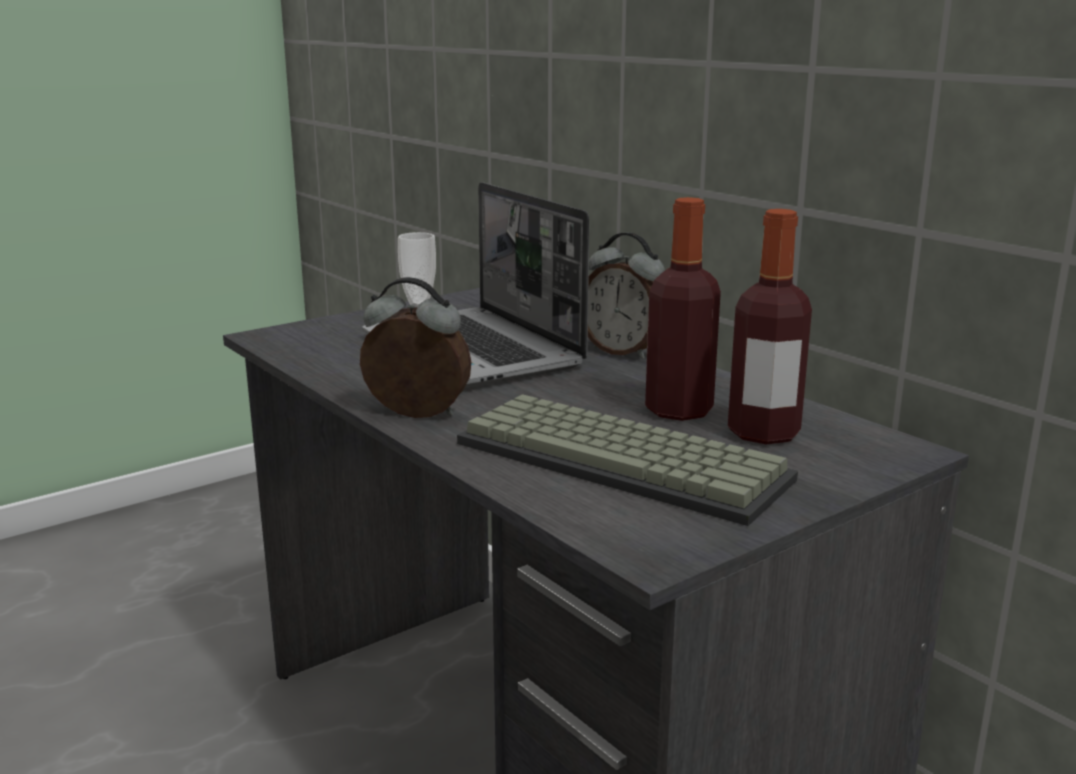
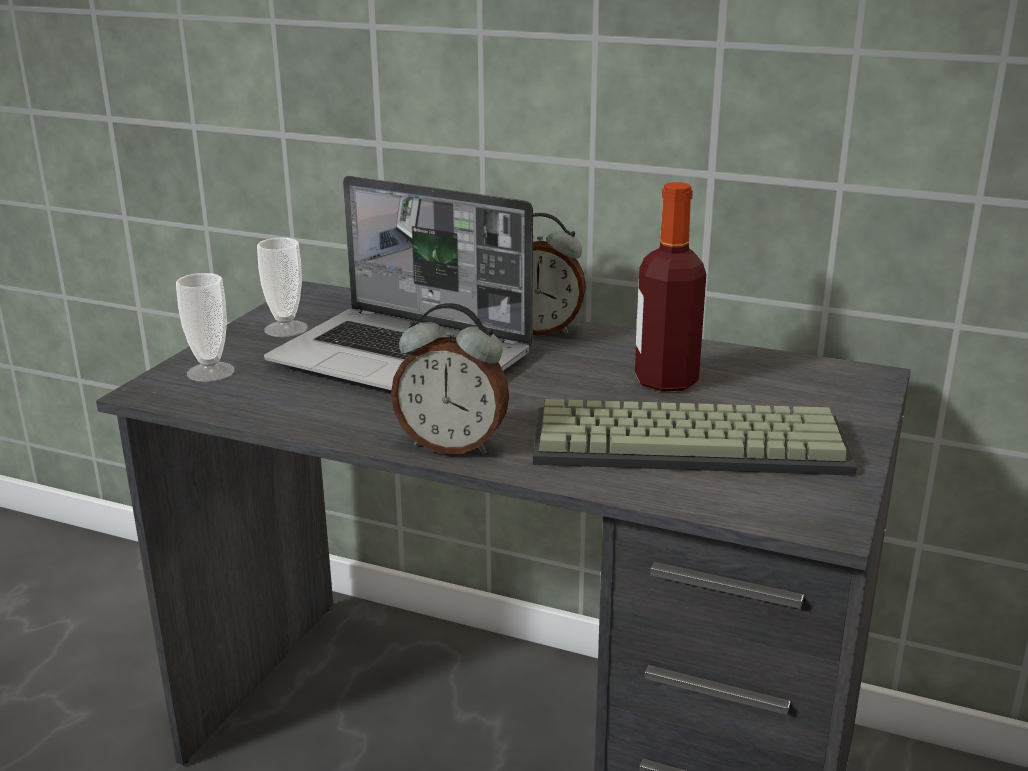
camera: 30 degrees left, 5 degrees up
(322, 332) = (210, 372): none -> cup
(416, 416) = (453, 445): alarm clock -> alarm clock turned 150 degrees counterclockwise
(763, 433) = (756, 386): bottle -> none

